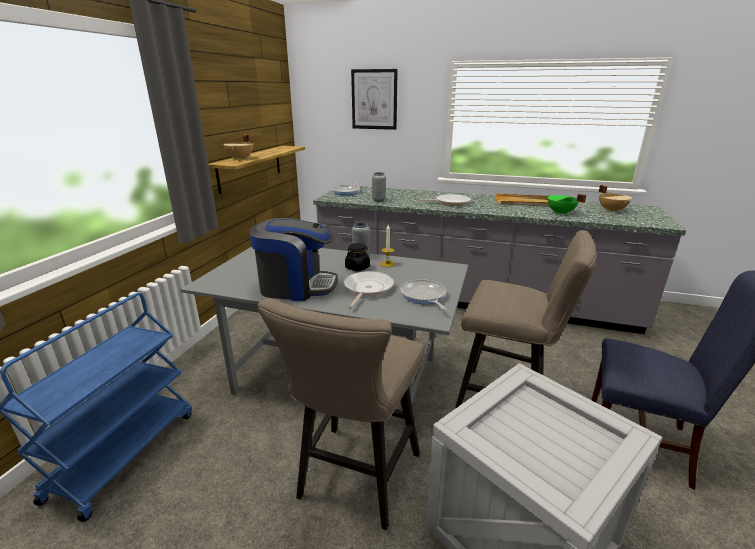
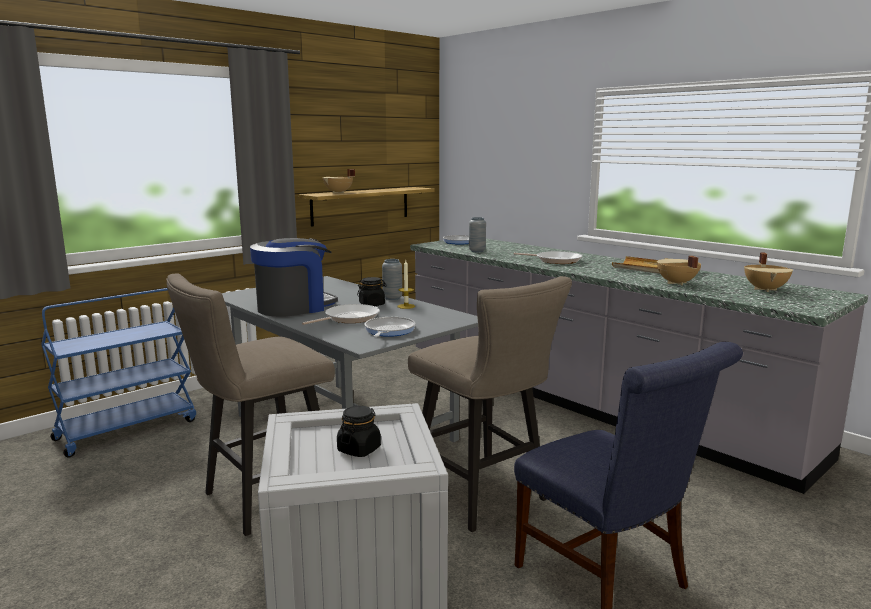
camera: 30 degrees right, 10 degrees down
(296, 286) = (294, 307): coffee machine -> coffee machine turned 75 degrees counterclockwise
(374, 99) = (516, 136): picture -> none
(553, 434) = (359, 449): none -> black jar
(560, 213) = (676, 283): green cooking pot -> beige cooking pot

